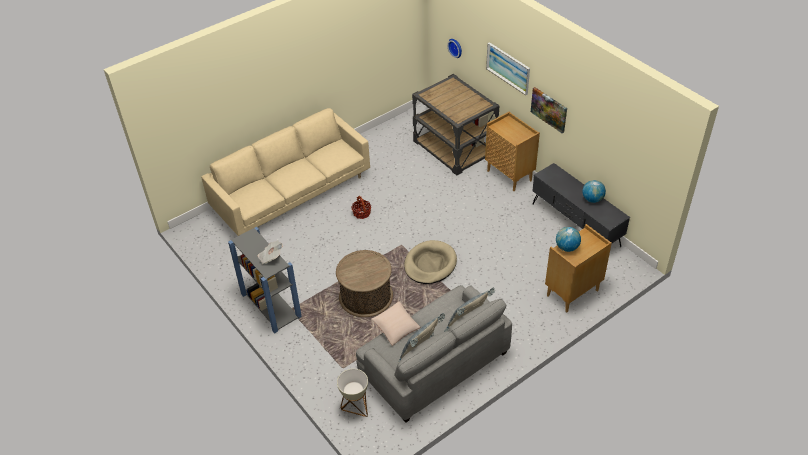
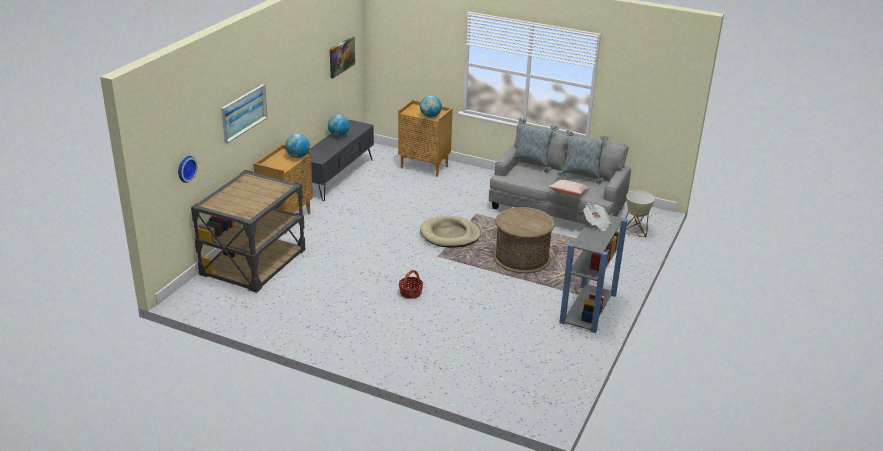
camera: 120 degrees left, 15 degrees down
(292, 194) = (416, 354): beige sofa -> none
(515, 140) = (298, 156): none -> globe
(549, 109) = (284, 106): picture -> picture (341, 56)

